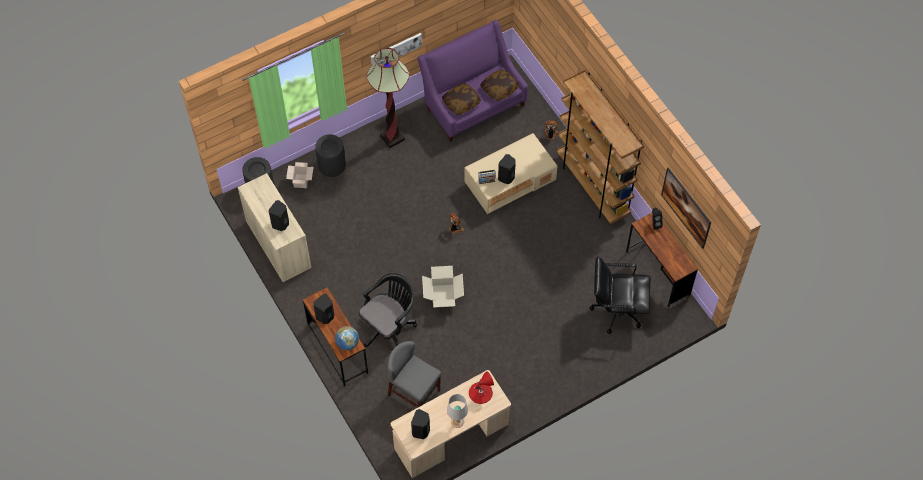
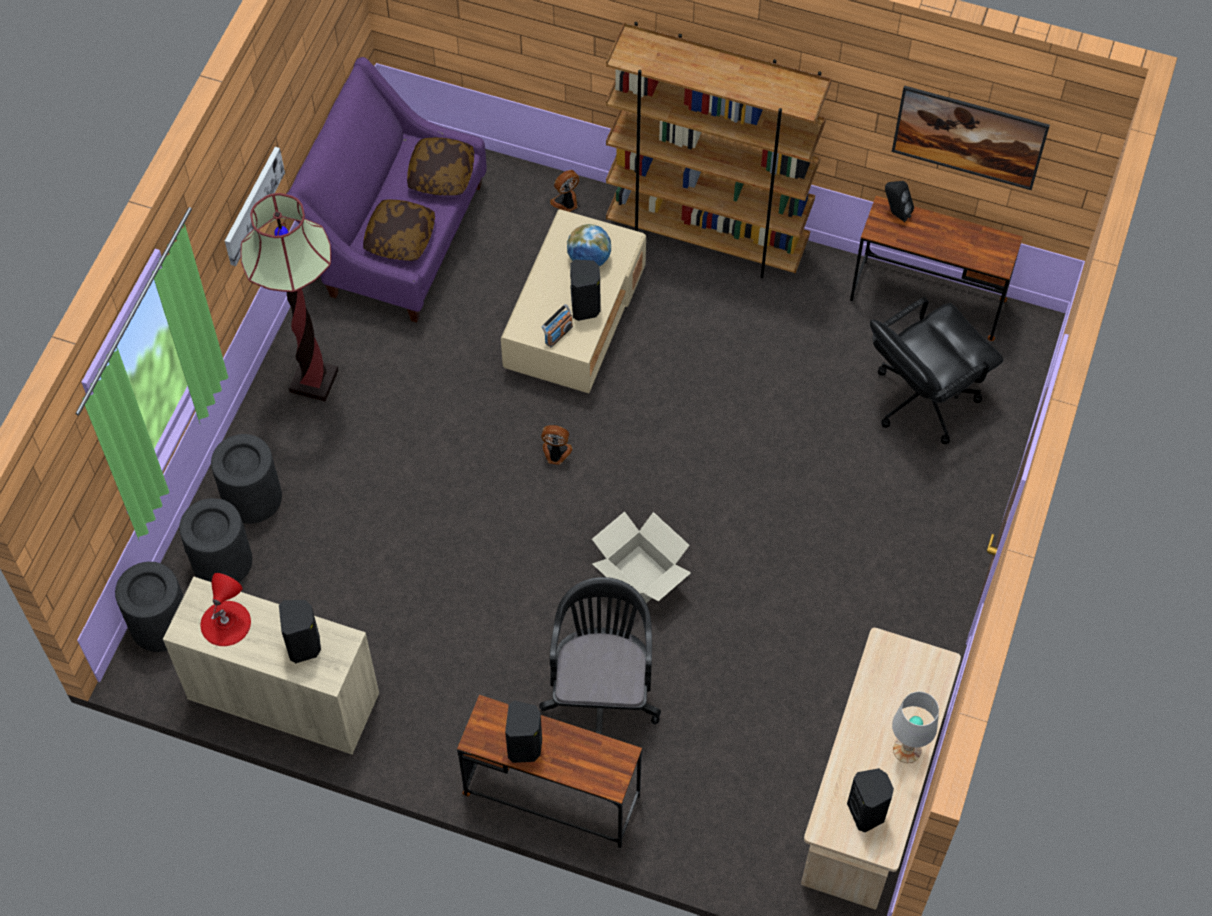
camera: 40 degrees left, 0 degrees up
(301, 180) = (222, 561): cardboard box -> black trash can
(347, 343) = (605, 762): globe -> globe (589, 259)
(414, 393) = (744, 768): grey chair -> none
(480, 392) = (896, 673): red table lamp -> red table lamp (225, 623)

